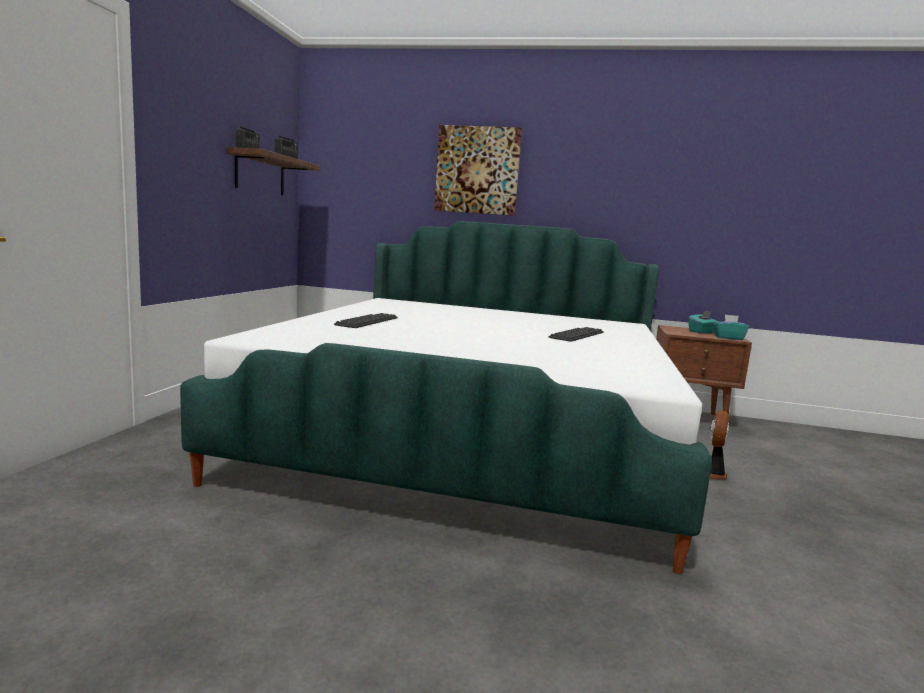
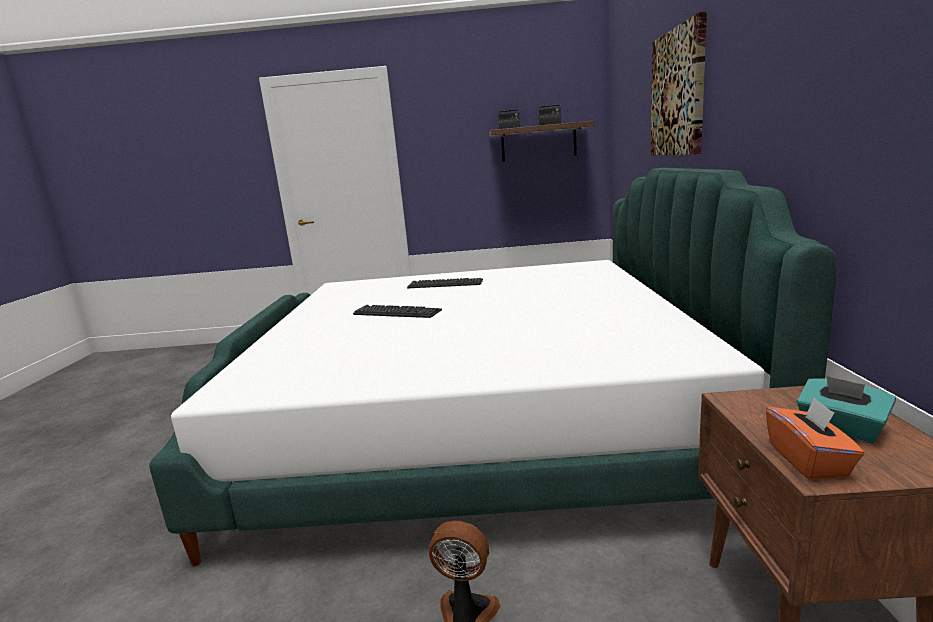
camera: 80 degrees right, 5 degrees up
(577, 335) = (502, 341): keyboard -> keyboard (397, 313)
(728, 338) = (808, 461): turquoise tissue box -> orange tissue box

